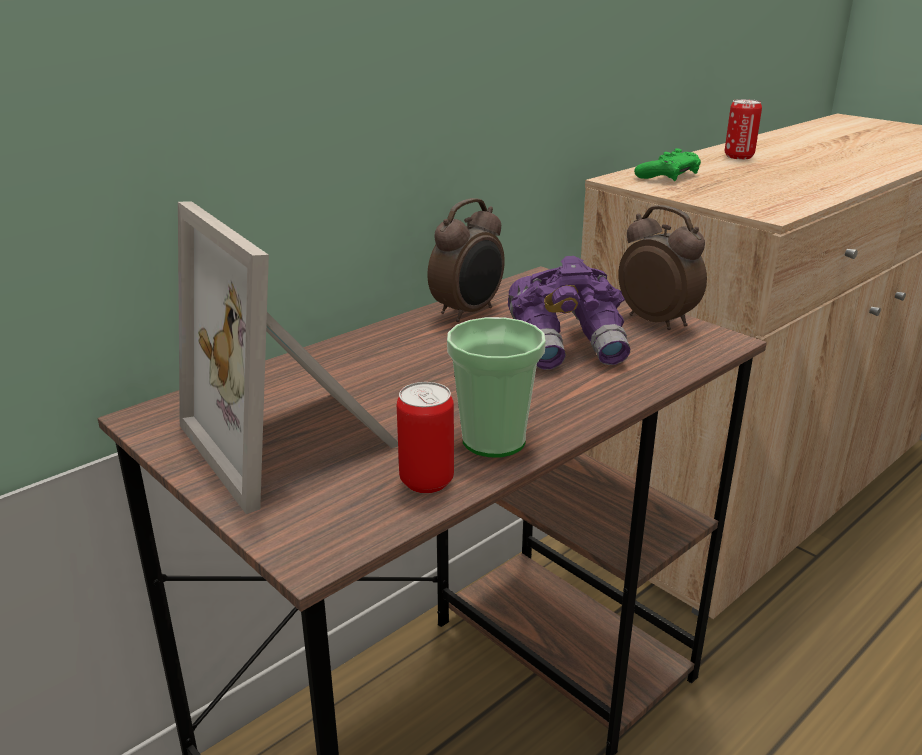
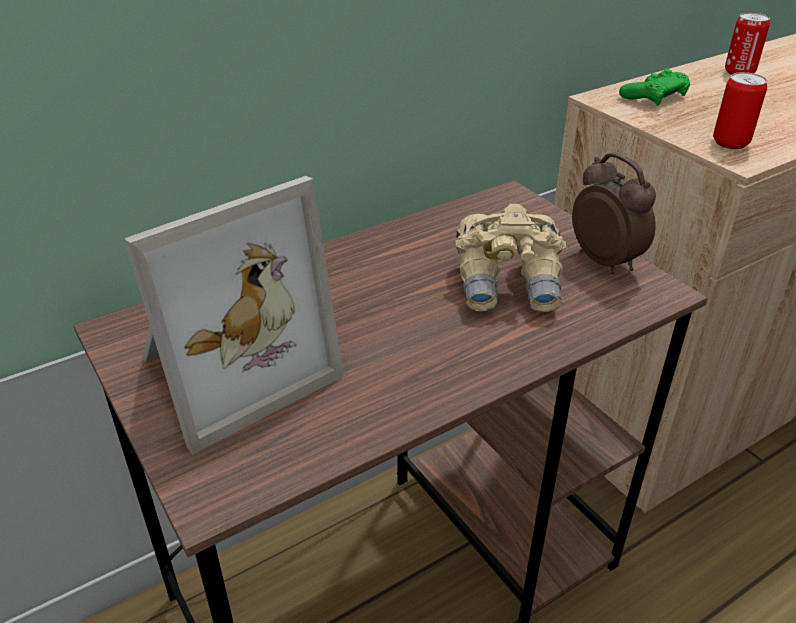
camera: 10 degrees right, 10 degrees up
(296, 439) = (231, 369): picture frame -> picture frame turned 105 degrees counterclockwise
(426, 481) = (330, 432): can -> can (730, 143)
(468, 312) = (427, 233): alarm clock -> none
(494, 441) = (404, 392): cup -> none
(568, 347) = (508, 285): purple binoculars -> beige binoculars

